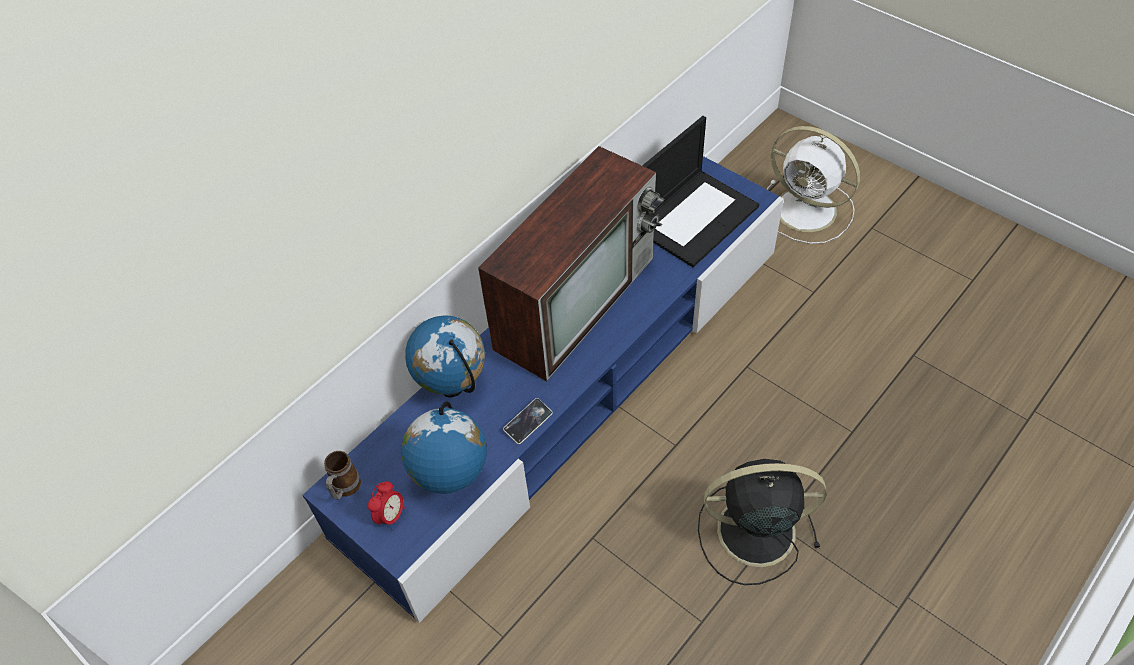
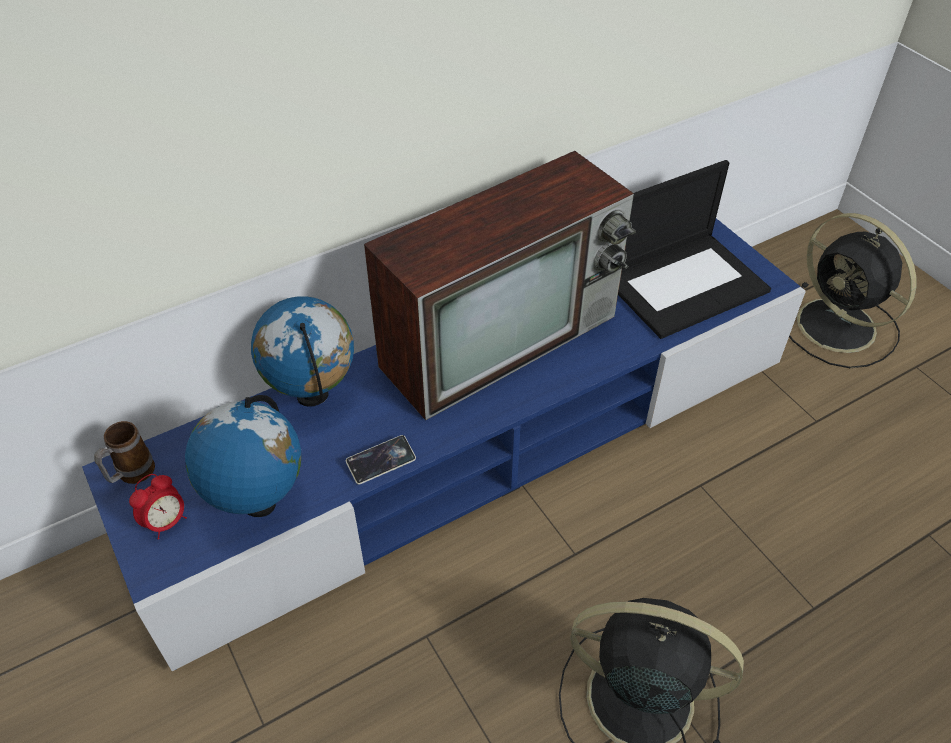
camera: 15 degrees right, 5 degrees down
(808, 211) = (839, 327): white fan -> black fan

